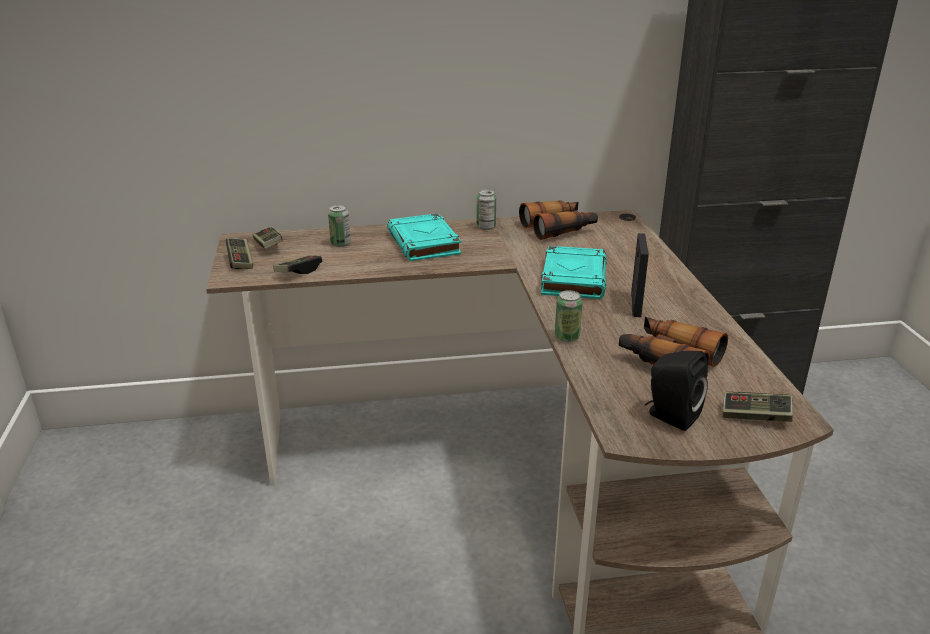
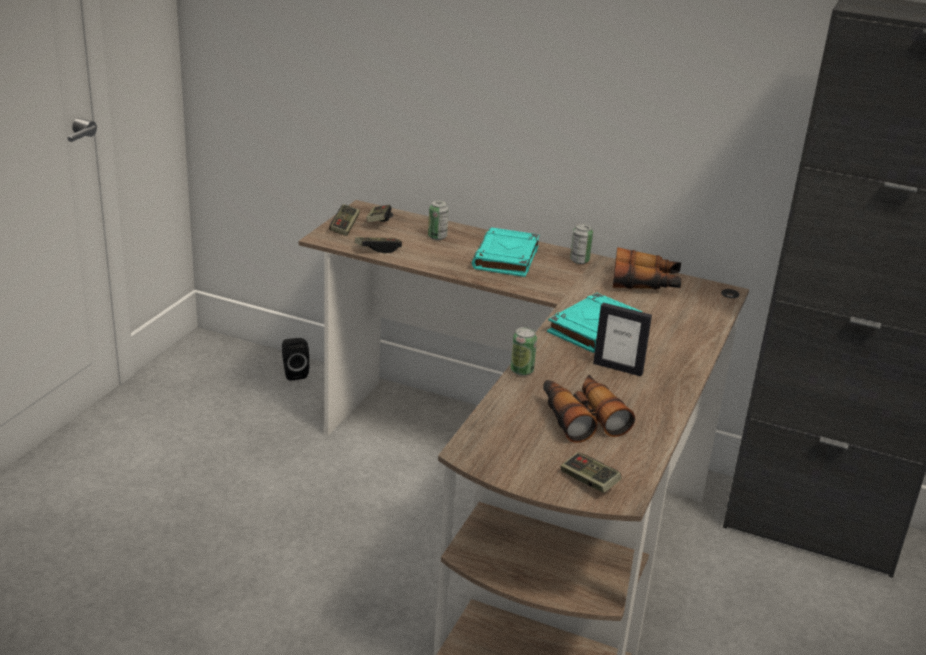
camera: 30 degrees right, 0 degrees up
(635, 305) = (618, 368): picture frame -> picture frame turned 75 degrees clockwise
(670, 416) = (520, 453): black speaker -> black speaker (294, 373)

